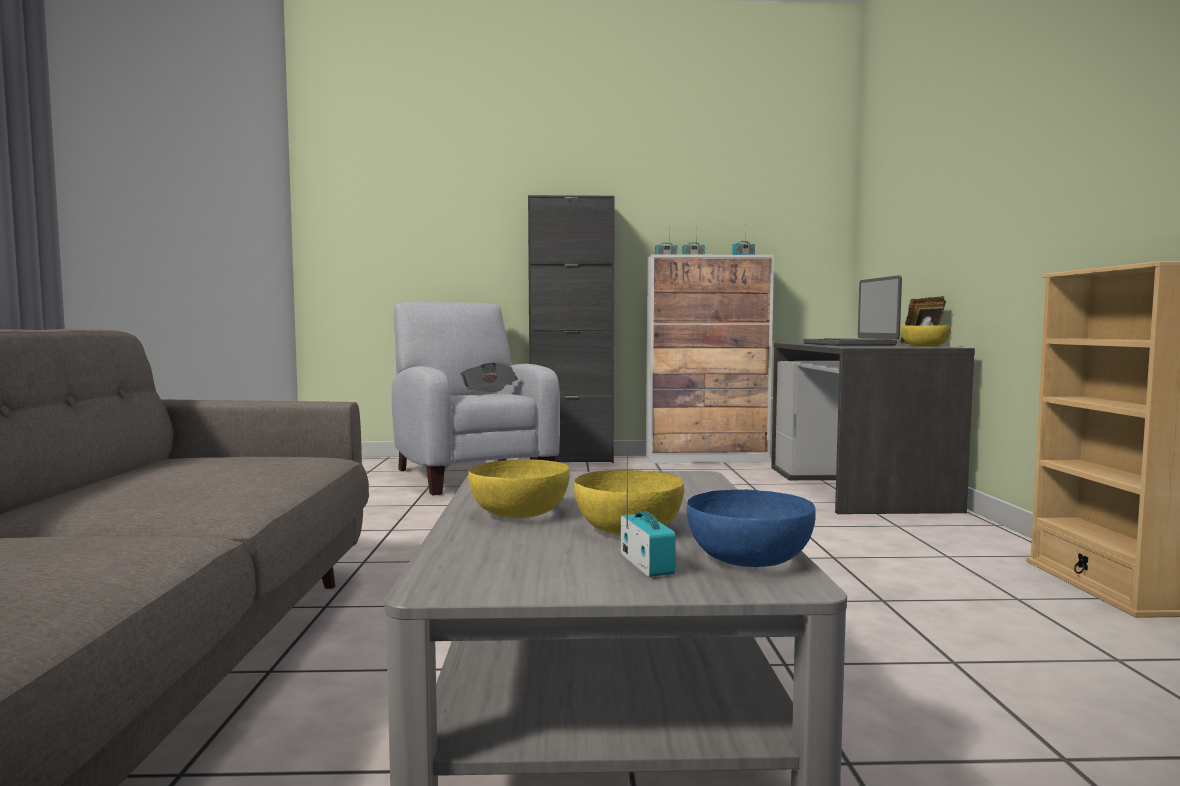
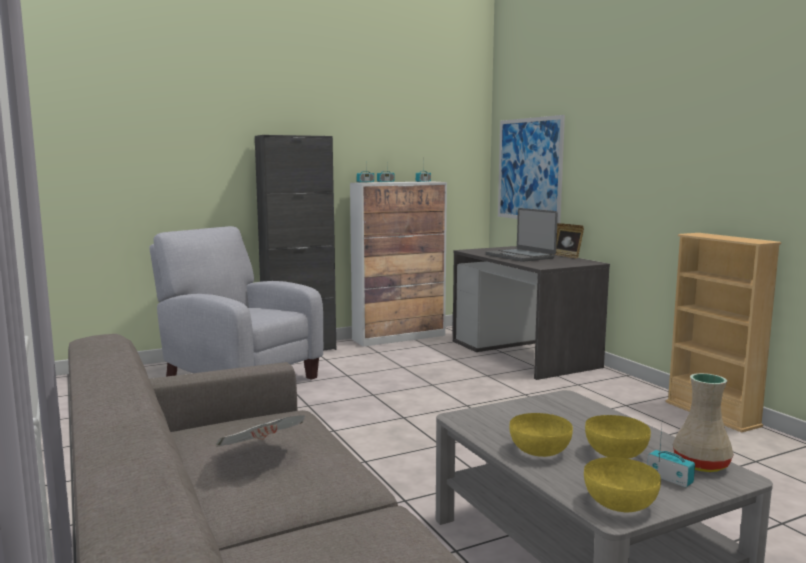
camera: 25 degrees left, 5 degrees up
(489, 394) = (260, 311): newspaper -> newspaper (261, 455)
(750, 559) = (702, 464): blue bowl -> beige vase
(892, 232) = (529, 169): none -> picture
(924, 346) = (578, 262): yellow bowl -> yellow bowl (620, 504)

